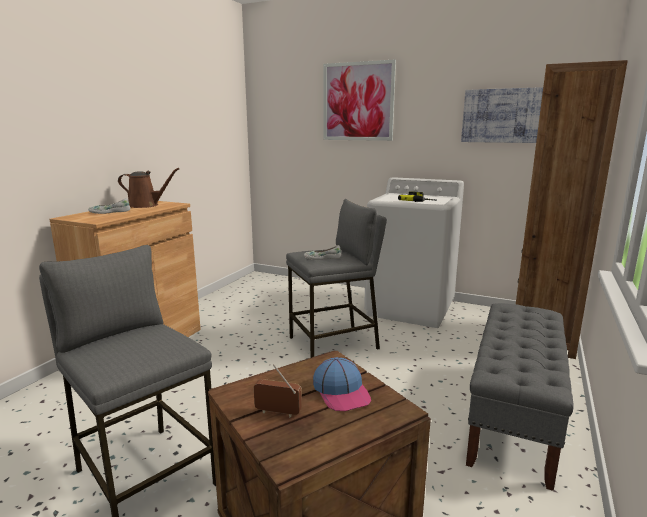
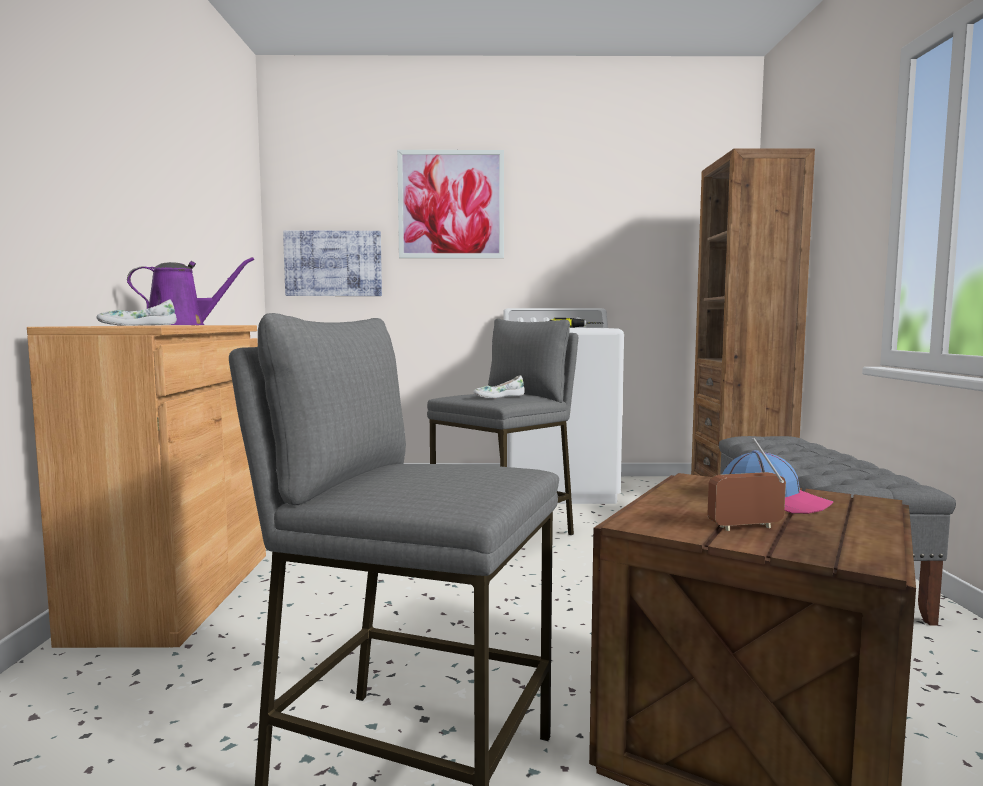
camera: 25 degrees left, 10 degrees down
(146, 205) = (182, 325): brown watering can -> purple watering can
(503, 116) = (645, 226): picture -> picture (333, 263)

